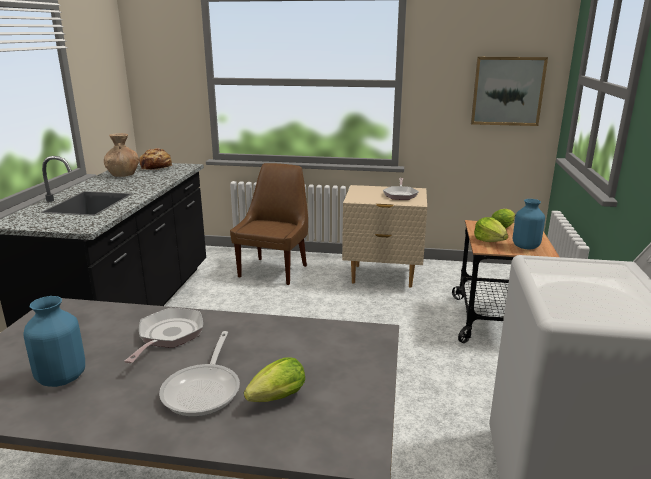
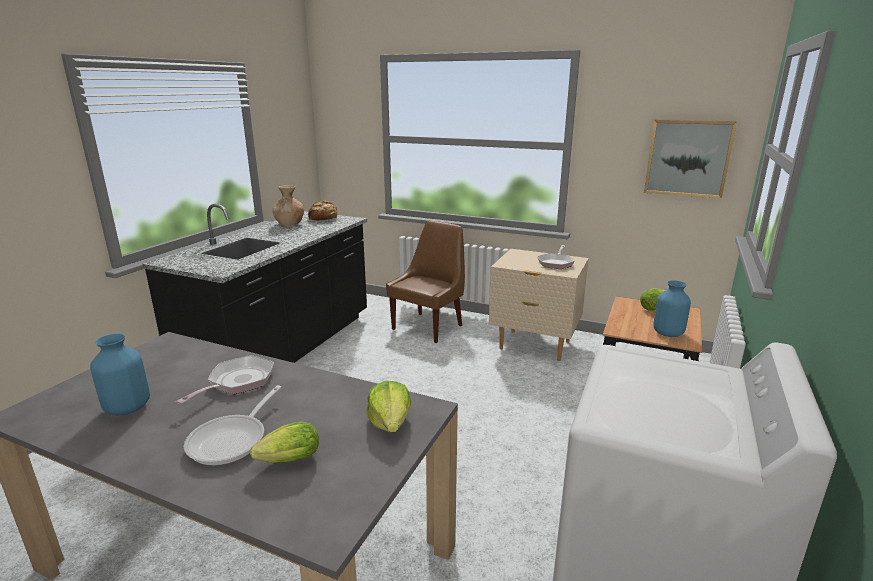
camera: 15 degrees right, 0 degrees up
(490, 240) = (630, 322): lettuce -> lettuce (390, 422)

